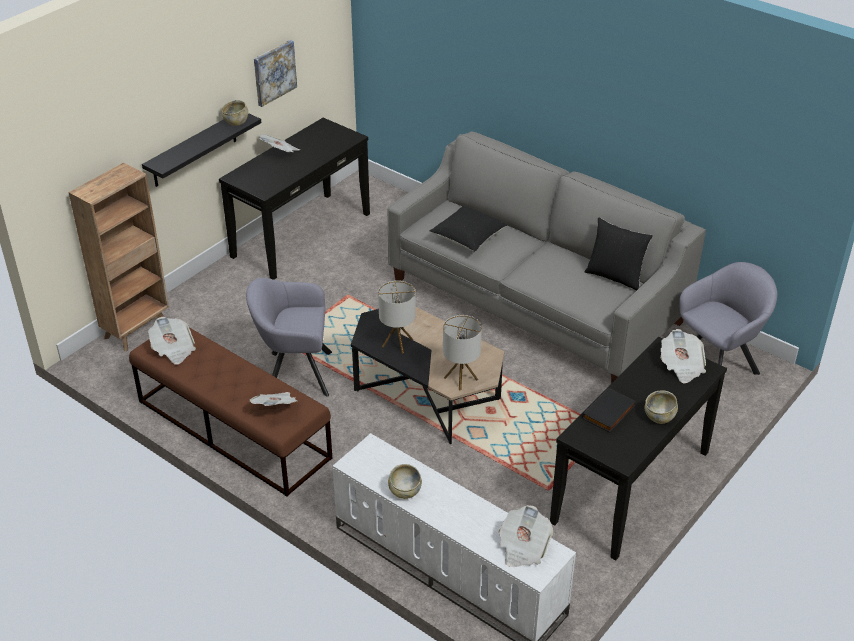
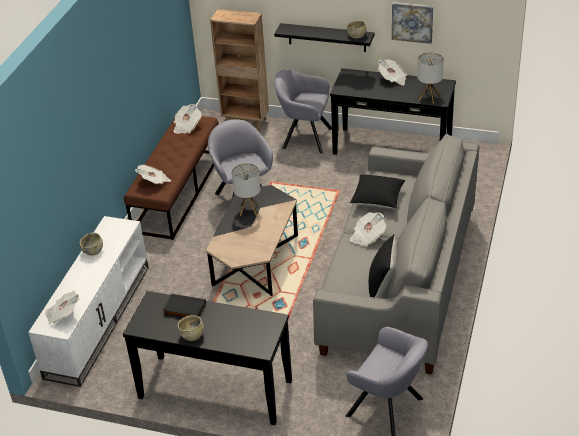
camera: 70 degrees right, 0 degrees up
(219, 291) = (304, 137): none -> grey armchair
(461, 379) = (227, 249): table lamp -> table lamp (429, 98)
(681, 366) = (257, 334): newspaper -> newspaper (367, 237)

